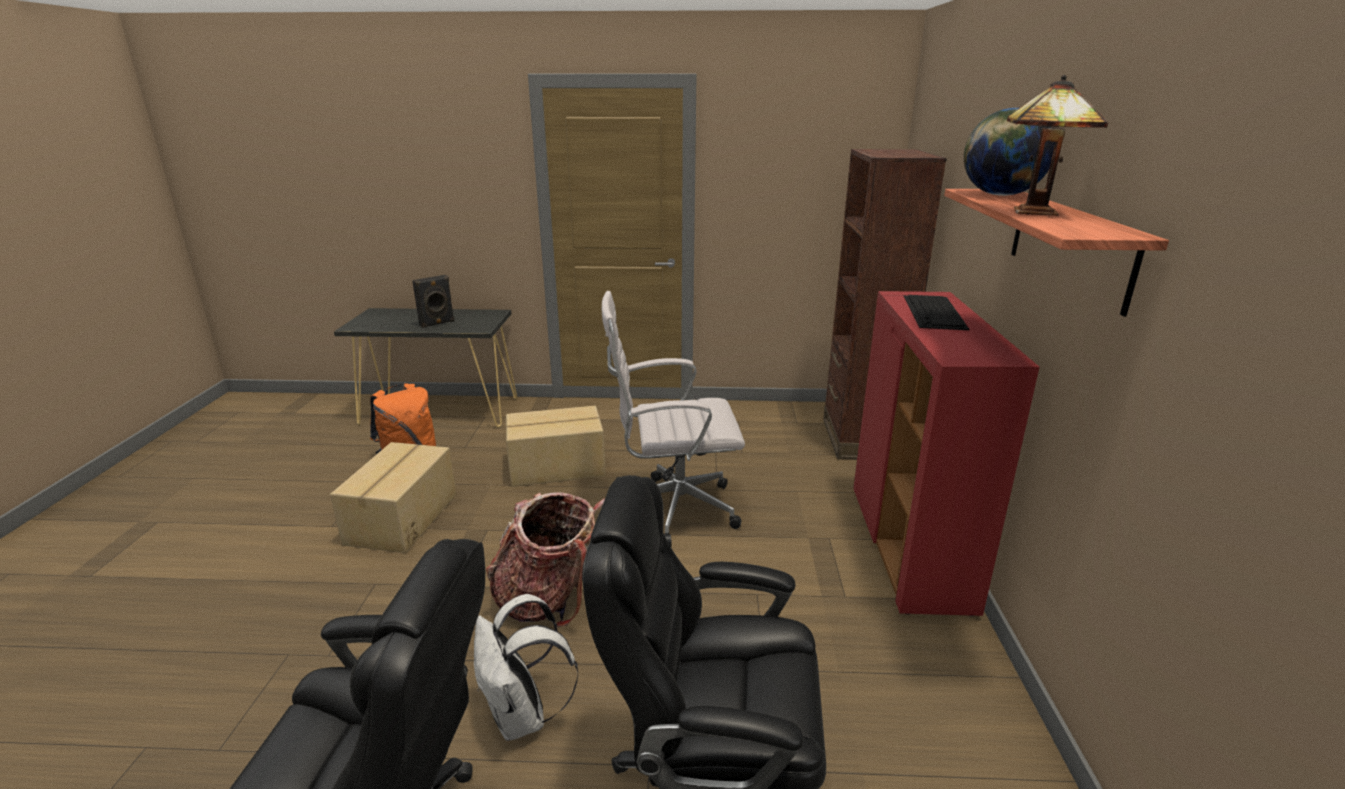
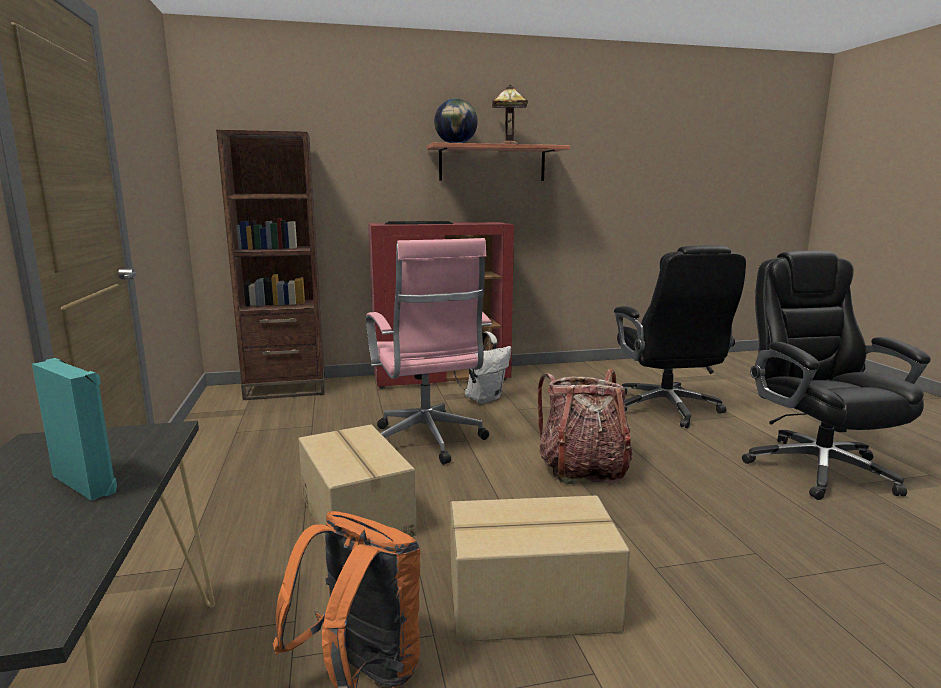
camera: 105 degrees left, 10 degrees down
(437, 323) = (87, 483): black speaker -> turquoise speaker
(522, 716) = (691, 456): white backpack -> white backpack (483, 399)
(672, 509) = (428, 442): white office chair -> pink office chair

